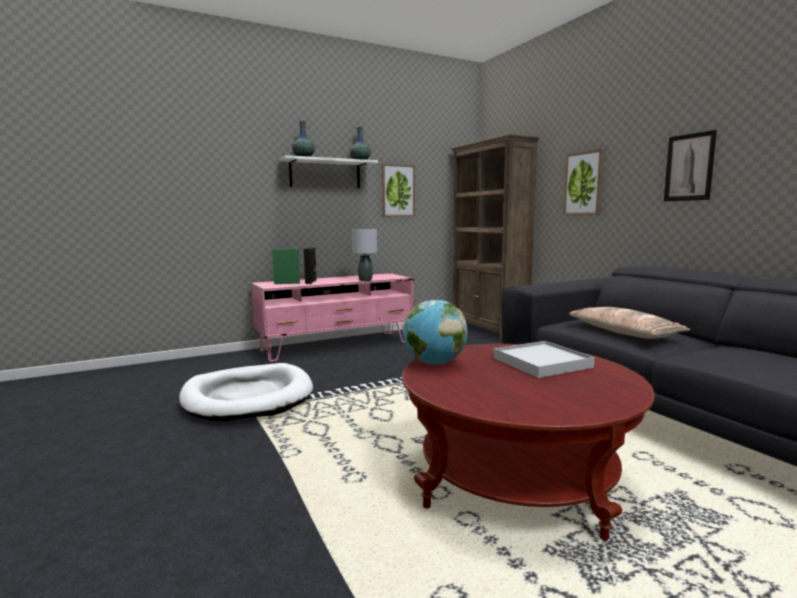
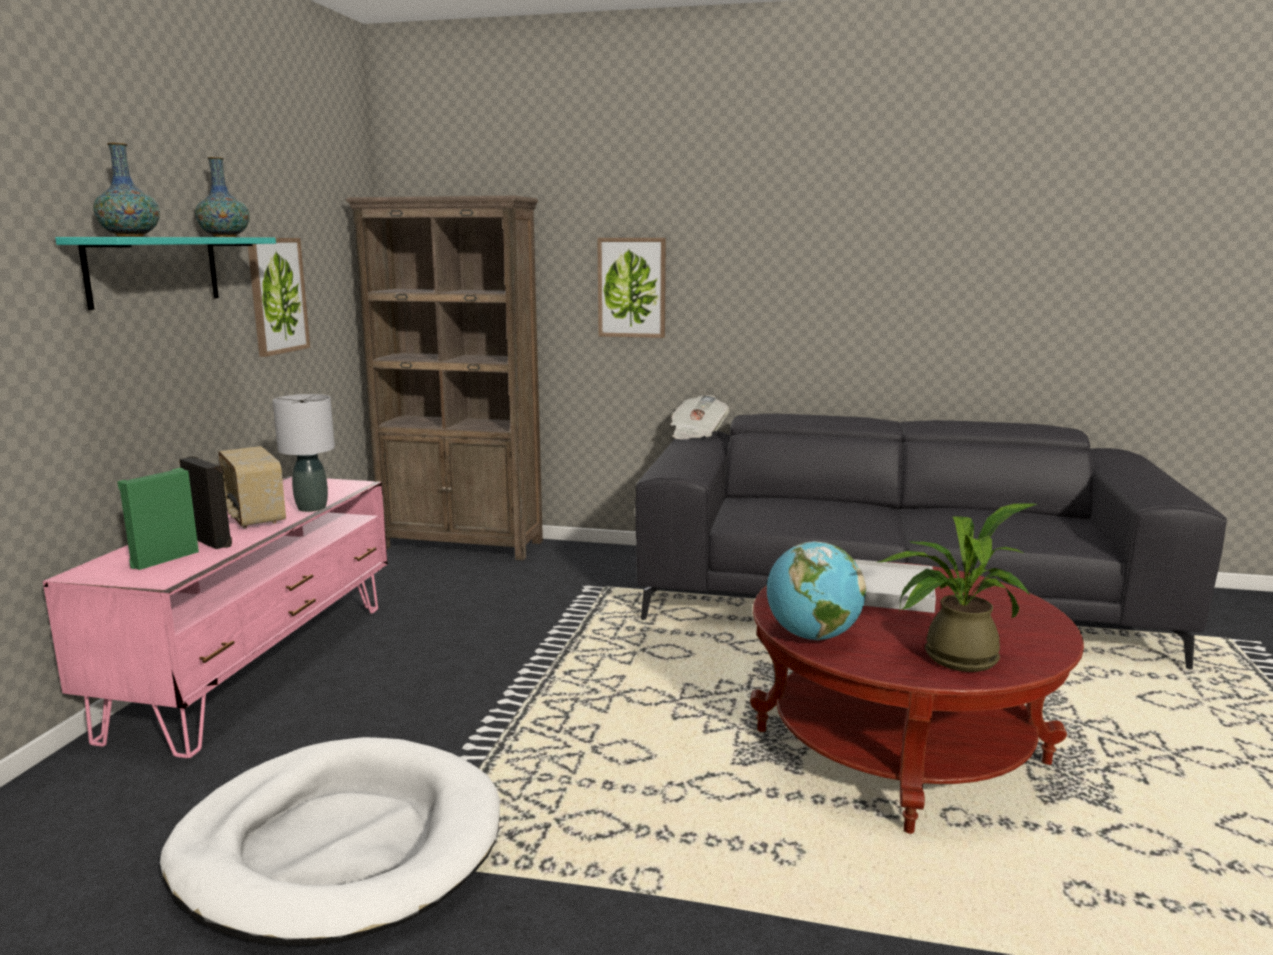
camera: 50 degrees left, 5 degrees up
(325, 174) = (154, 270): white shelf -> turquoise shelf
(341, 279) = (253, 517): none -> radio
(476, 393) = (951, 657): none -> potted plant
(602, 277) = (696, 434): none -> newspaper
(622, 332) = (821, 517): pillow -> none
(689, 167) = (799, 280): picture -> none

